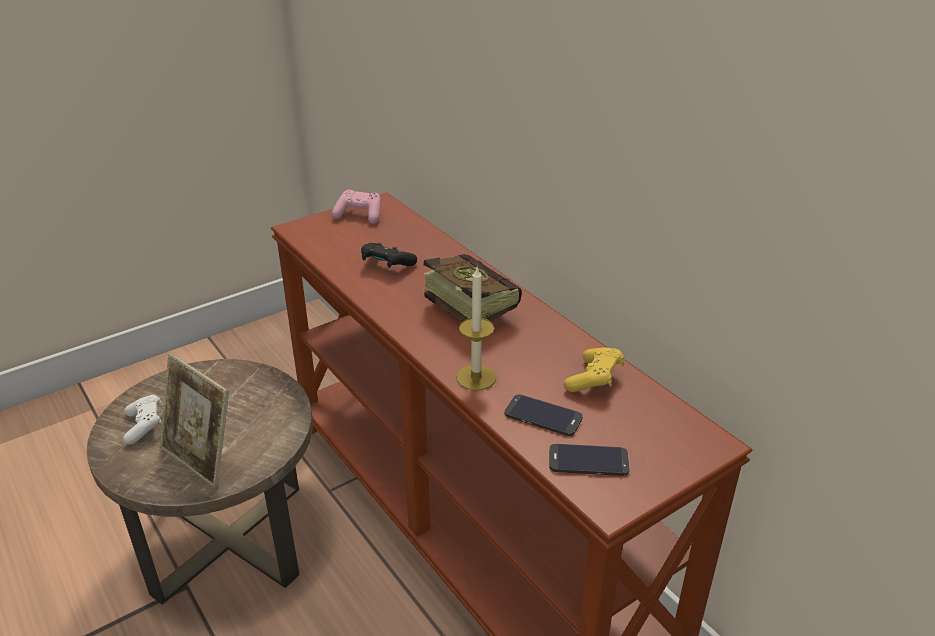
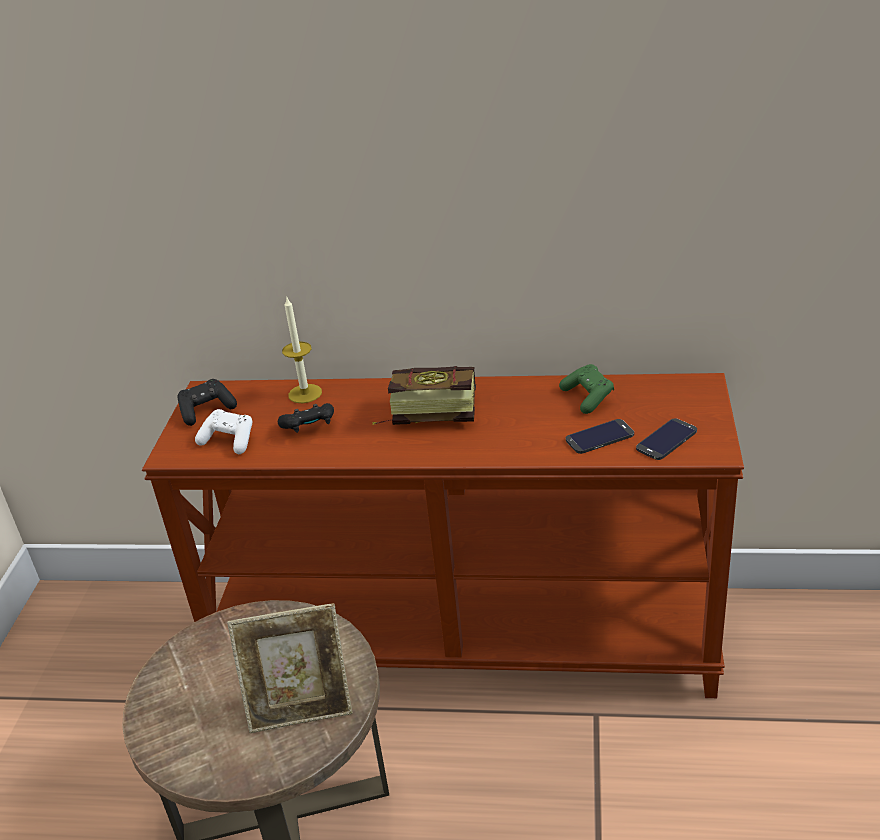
camera: 45 degrees left, 0 degrees up
(145, 426) = (202, 734): white game controller -> white game controller (229, 440)
(359, 215) = (206, 410): pink game controller -> black game controller
(476, 377) = (520, 447): candle -> candle (305, 393)
(594, 380) = (588, 397): yellow game controller -> green game controller

